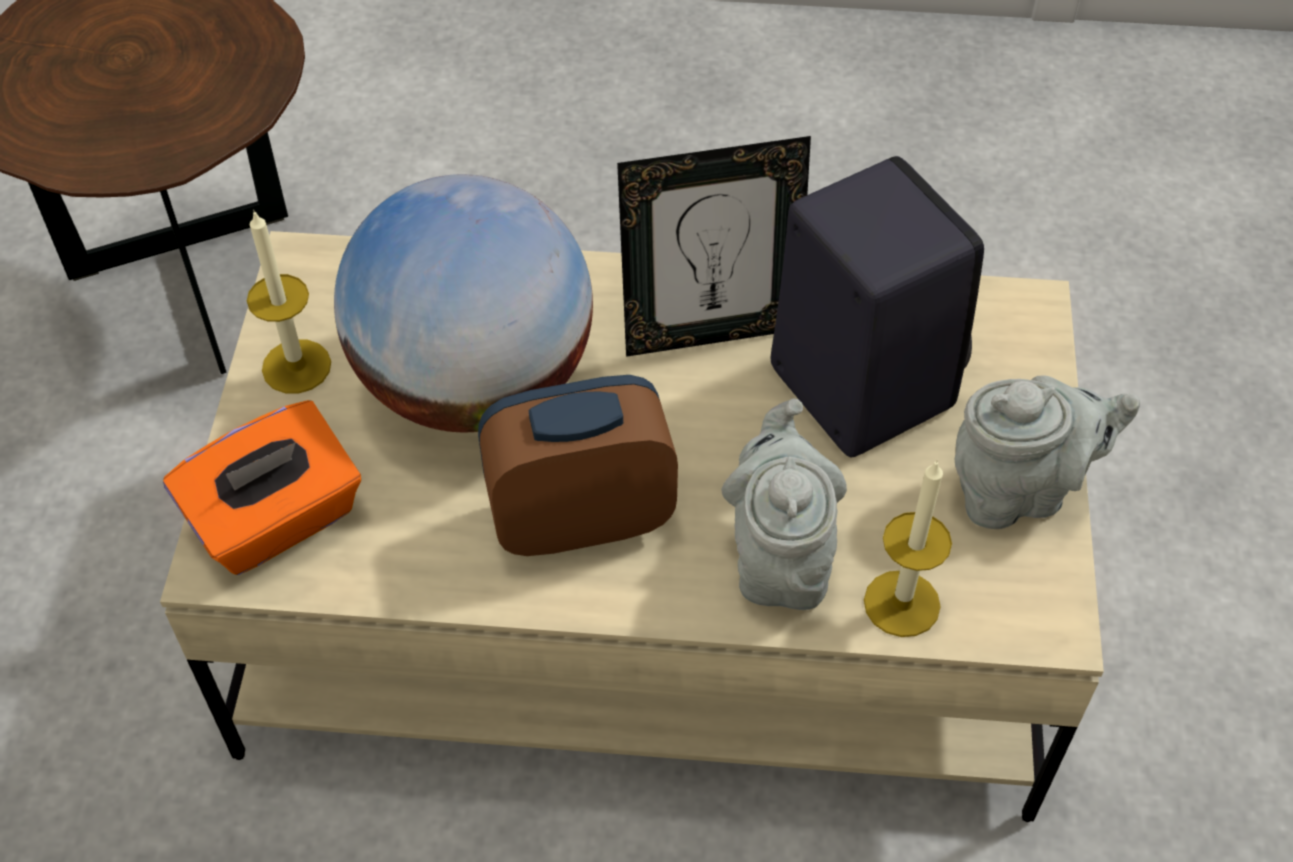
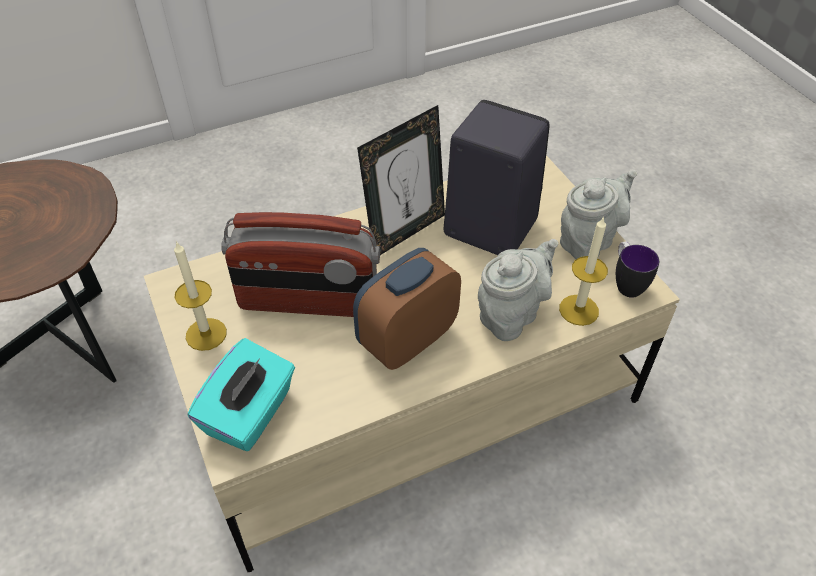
camera: 30 degrees left, 5 degrees down
(277, 520) = (250, 414): orange tissue box -> turquoise tissue box
(476, 383) = (308, 301): globe -> radio
(779, 557) = (511, 315): grey teapot -> grey teapot turned 75 degrees clockwise
(1026, 597) = (626, 283): none -> mug

